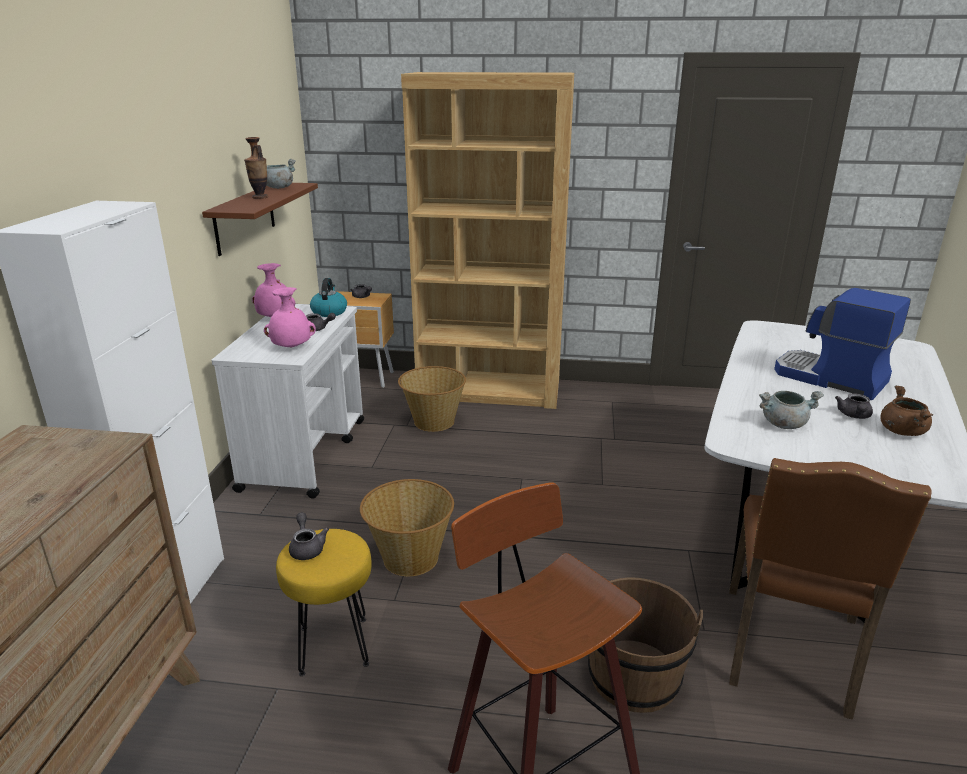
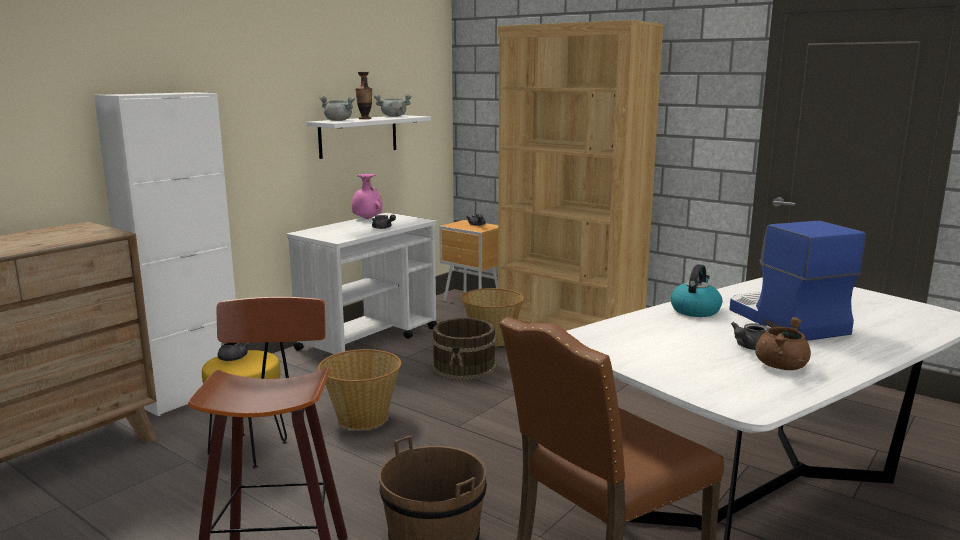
camera: 30 degrees right, 10 degrees down
(245, 217) = (358, 136): brown shelf -> white shelf
(291, 347) = (347, 234): pink vase -> none
(329, 312) = (410, 220): kettle -> kettle (695, 310)
(443, 462) = (465, 366): none -> brown bucket
(784, 424) = (658, 338): grey cooking pot -> grey cooking pot (338, 120)

